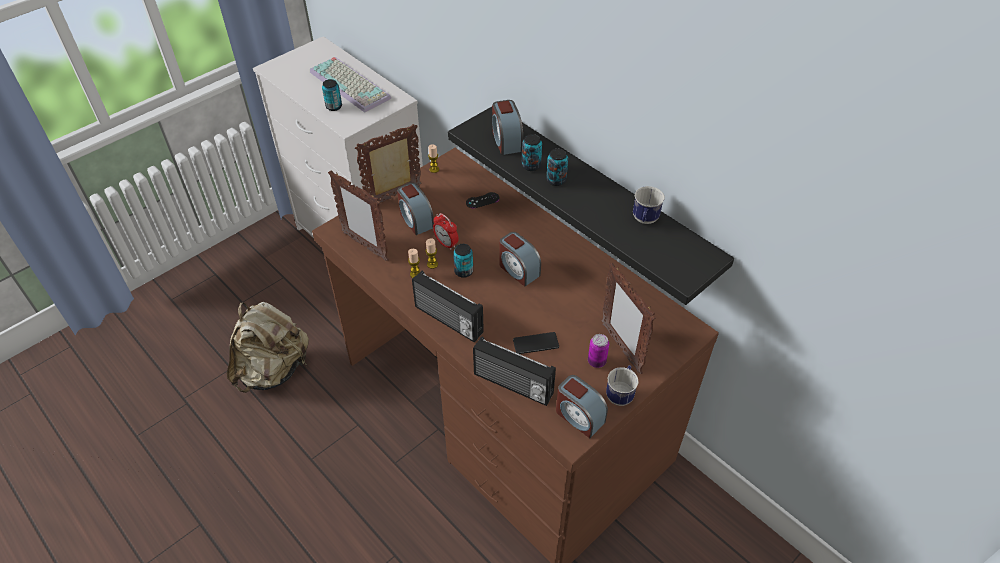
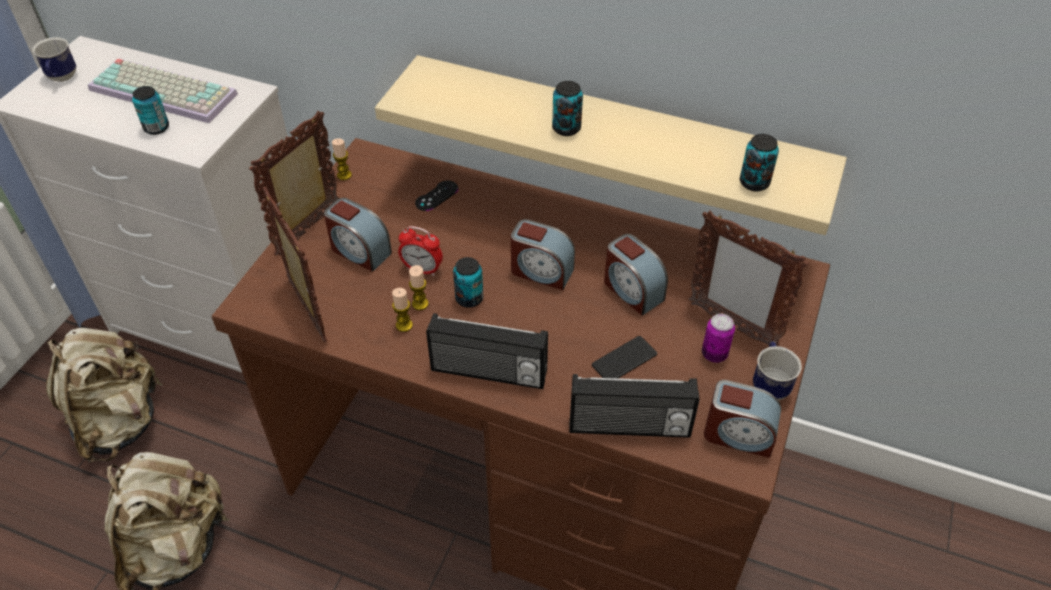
camera: 25 degrees left, 0 degrees up
(277, 283) = (119, 422): none -> beige backpack
(365, 246) = (307, 311): picture frame -> picture frame turned 135 degrees counterclockwise
(506, 140) = (465, 96): alarm clock -> alarm clock (632, 290)
(531, 165) = (520, 119): can -> can (754, 182)
(600, 198) = (616, 140): black shelf -> beige shelf
(644, 221) = (712, 145): mug -> mug (62, 79)

